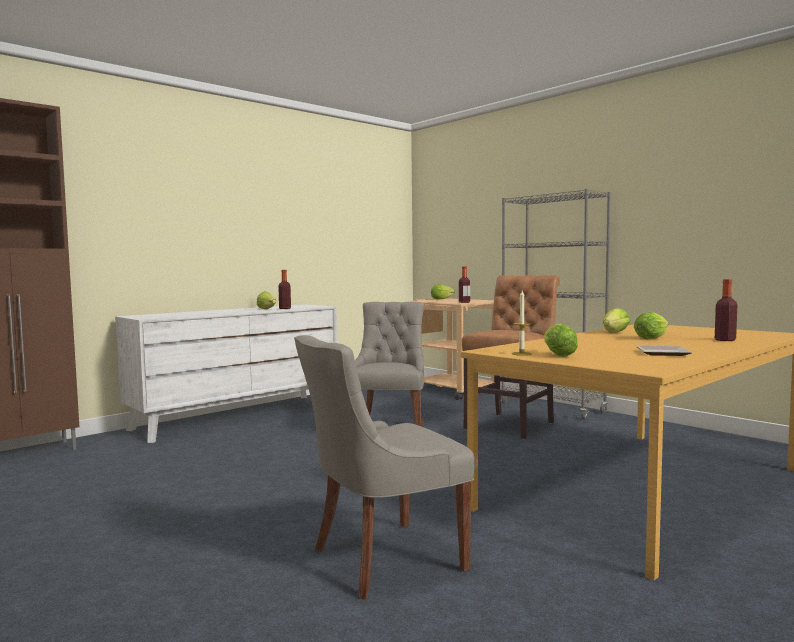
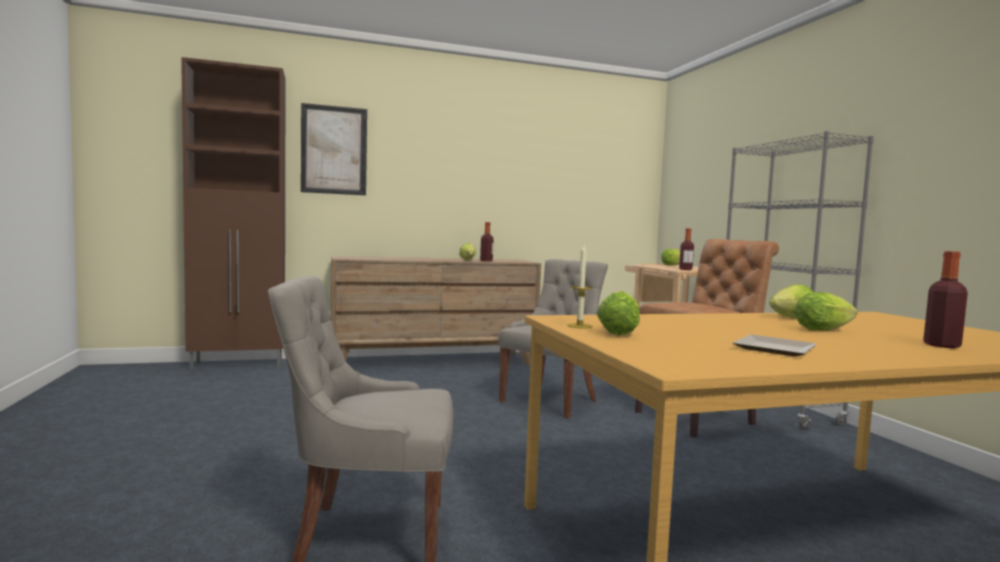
camera: 25 degrees right, 0 degrees up
(108, 198) = (334, 150): none -> picture
(238, 416) = (434, 361): white dresser -> brown dresser

